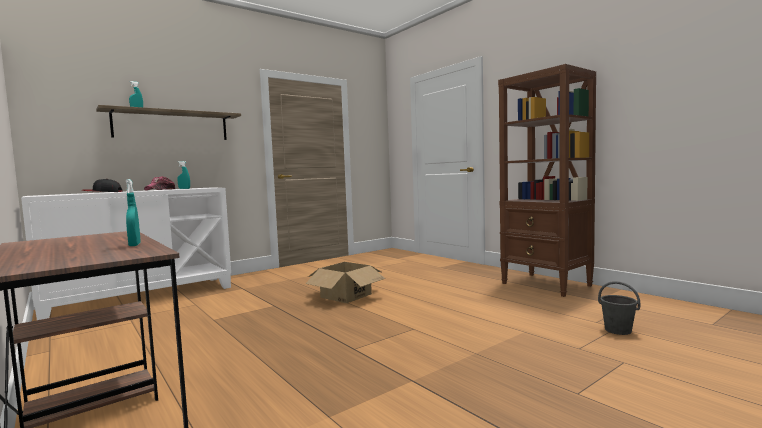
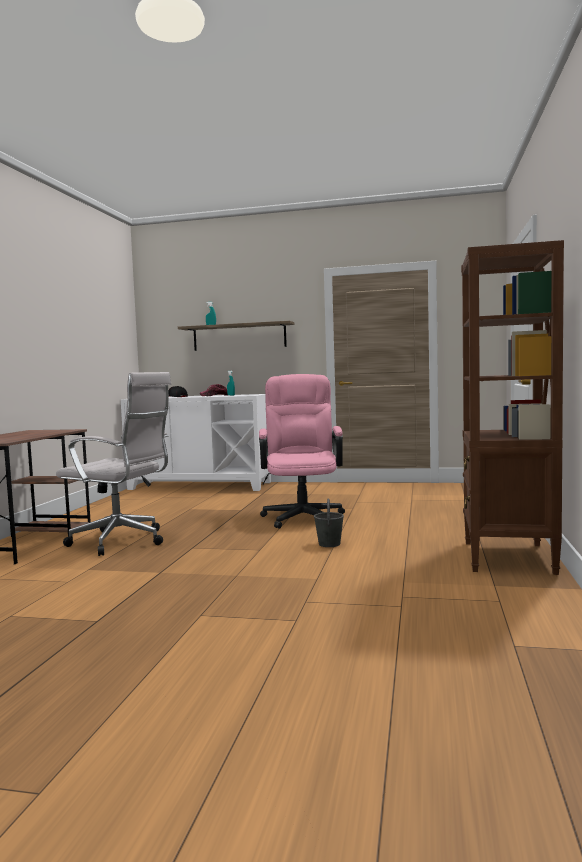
camera: 50 degrees right, 0 degrees up
(134, 245) = (26, 437): turquoise spray bottle -> none
(255, 373) = (122, 542): none -> white office chair
(346, 295) = (303, 515): cardboard box -> pink office chair
(618, 330) = (391, 608): grey bucket -> grey bucket (329, 544)

